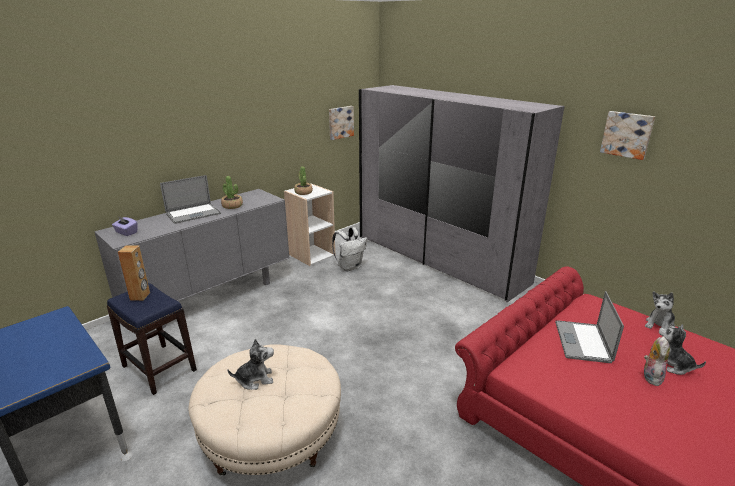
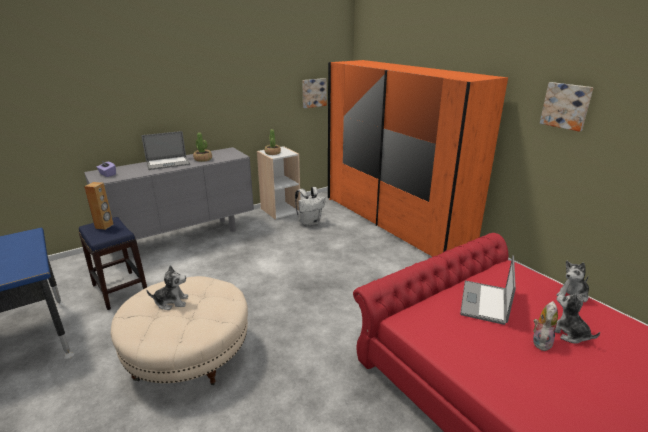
camera: 10 degrees right, 0 degrees up
(439, 259) = (394, 222): grey wardrobe -> orange wardrobe

